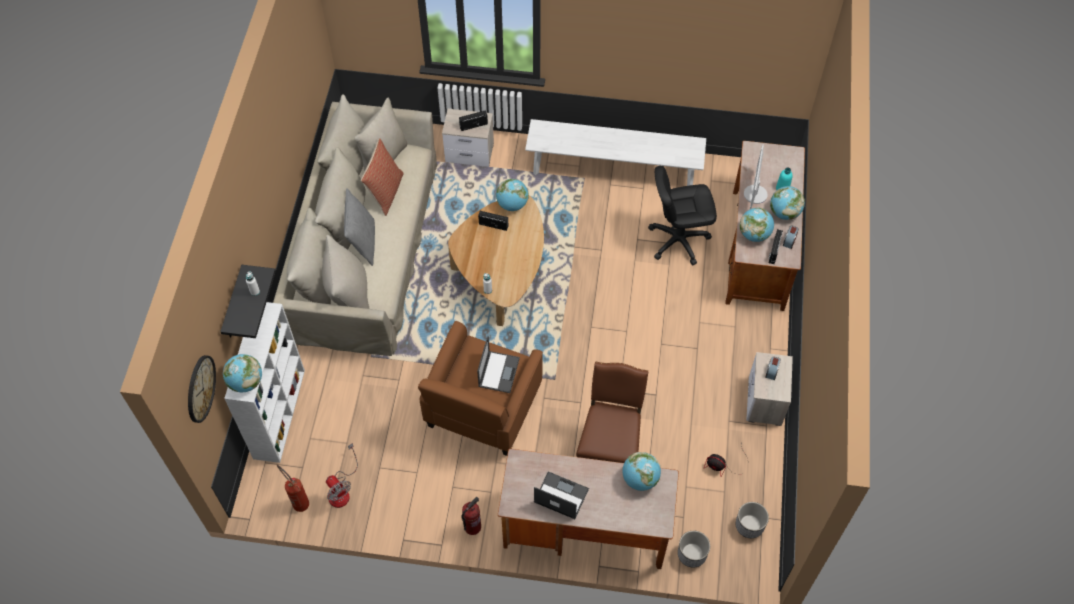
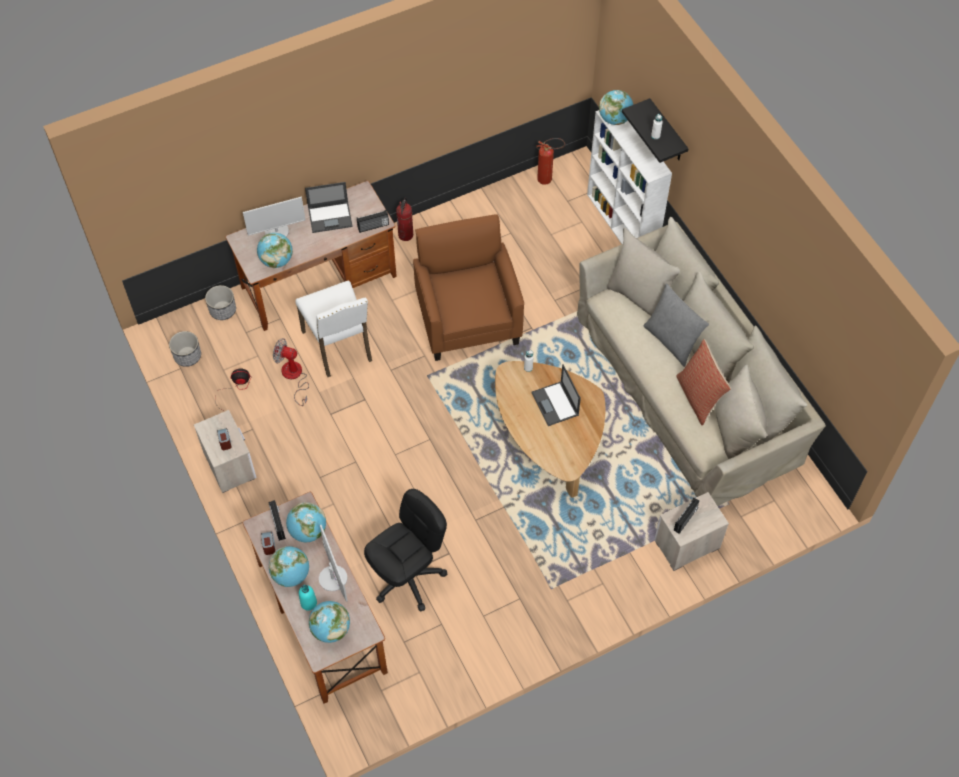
camera: 145 degrees right, 0 degrees up
(200, 388) = (620, 55): wall clock -> none
(341, 490) = (524, 203): fan -> fan (294, 377)
(493, 225) = (575, 430): radio -> radio (373, 227)
(499, 371) = (459, 302): laptop -> laptop (555, 404)
(512, 204) = (575, 461): globe -> globe (331, 629)
(609, 451) = (339, 346): brown chair -> white chair
(613, 171) = (528, 617): white bench -> none
(620, 511) = (277, 232): none -> monitor

